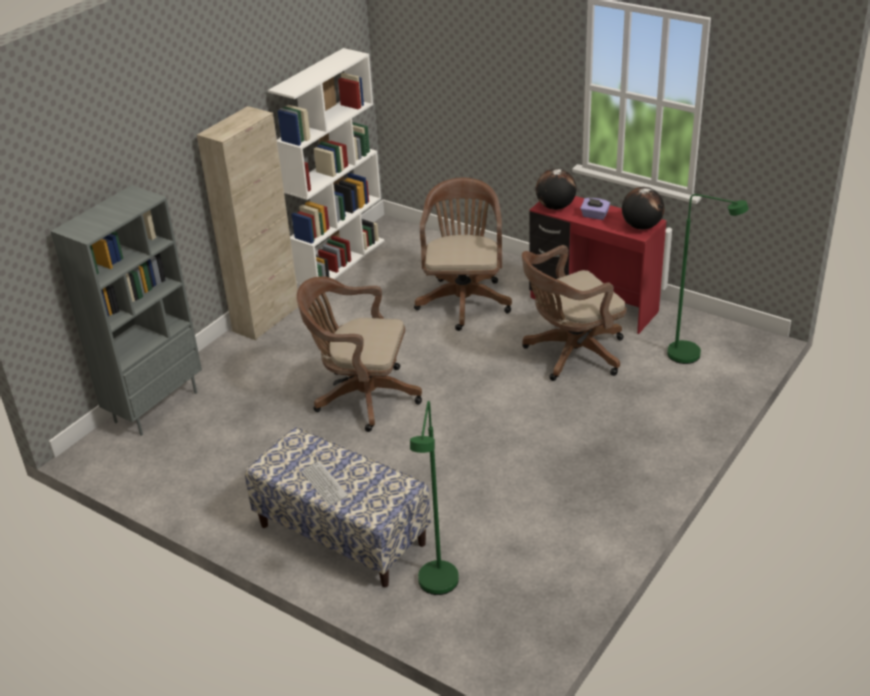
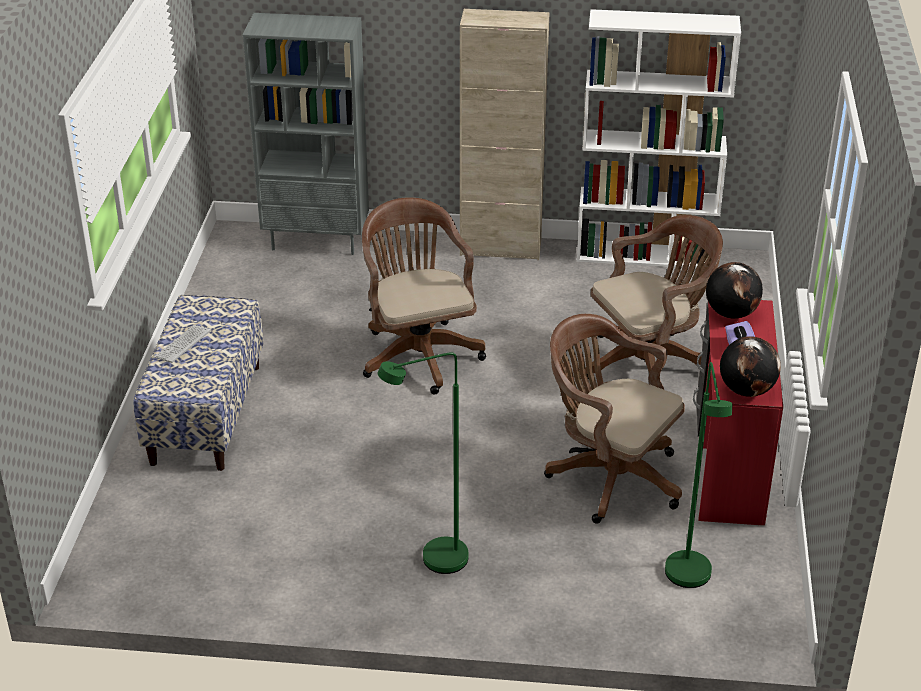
camera: 60 degrees right, 0 degrees up
(437, 588) = (164, 498): green floor lamp -> green floor lamp (433, 561)

